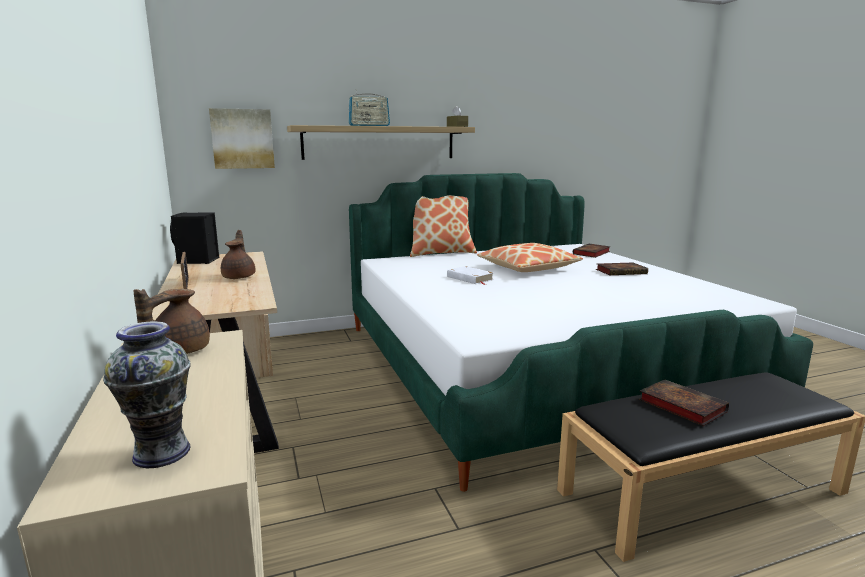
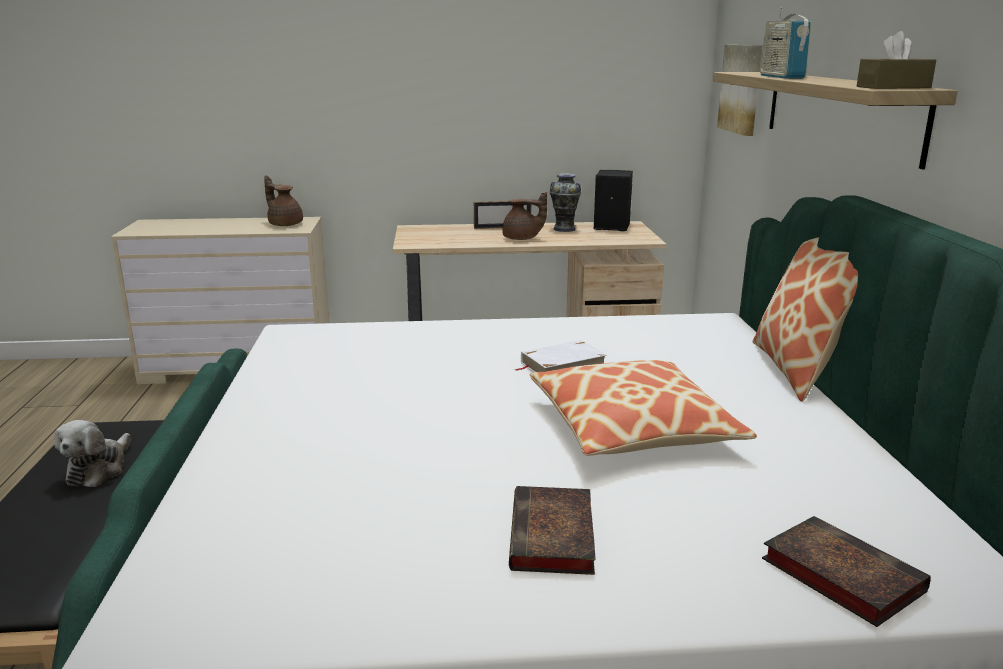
camera: 105 degrees right, 5 degrees up
(162, 452) = (157, 227): vase -> vase (564, 229)
(679, 405) = (98, 469): book -> plush toy

